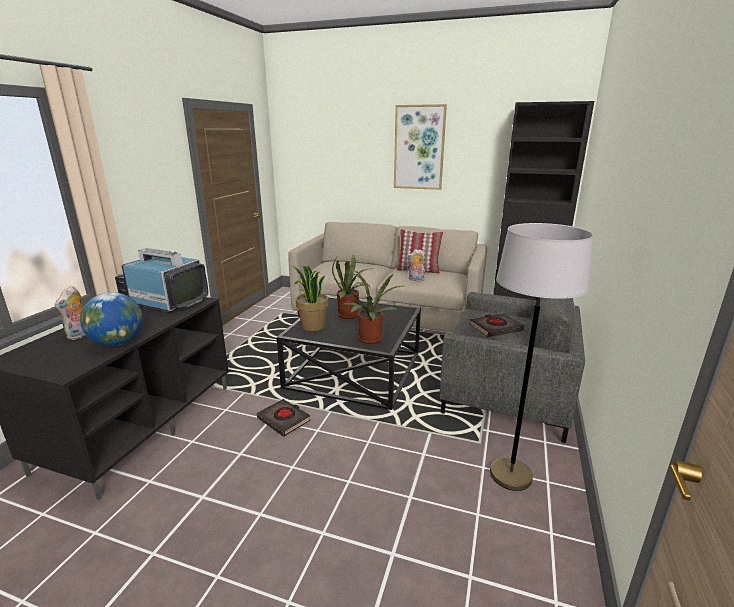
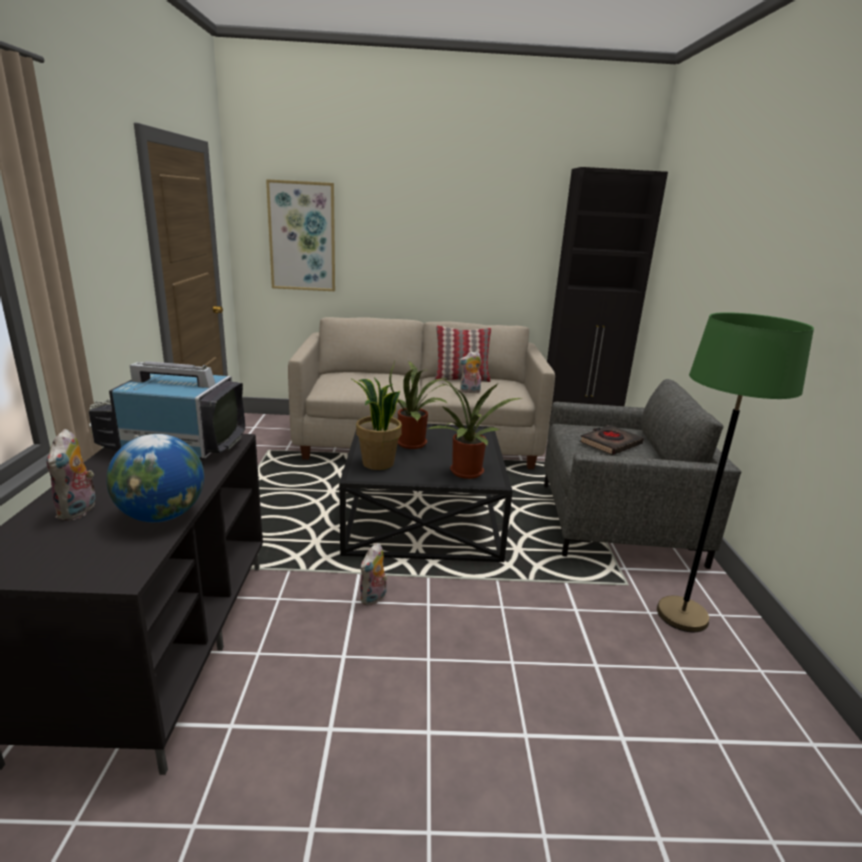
camera: 20 degrees left, 0 degrees up
(284, 420) = (374, 598): black book -> plush toy
(419, 148) = (448, 218): picture -> picture (302, 237)
(510, 475) = (682, 615): grey floor lamp -> green floor lamp

